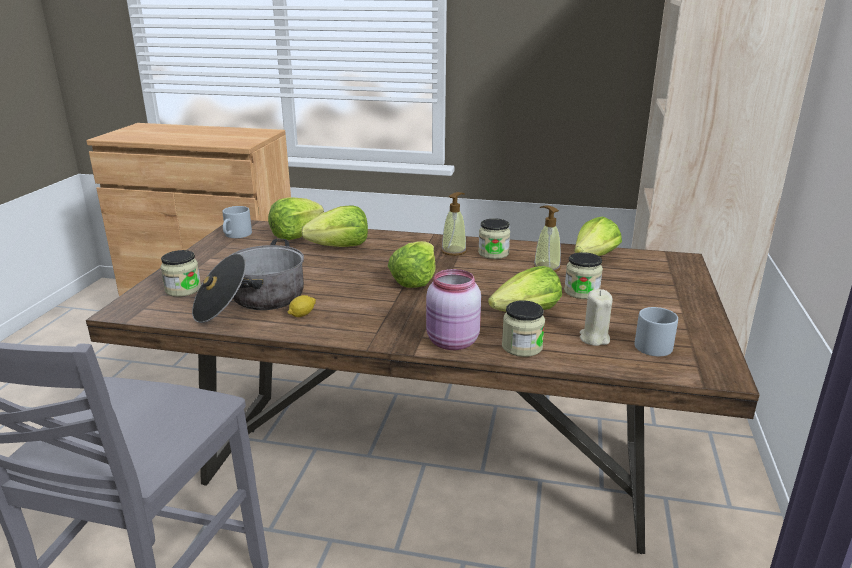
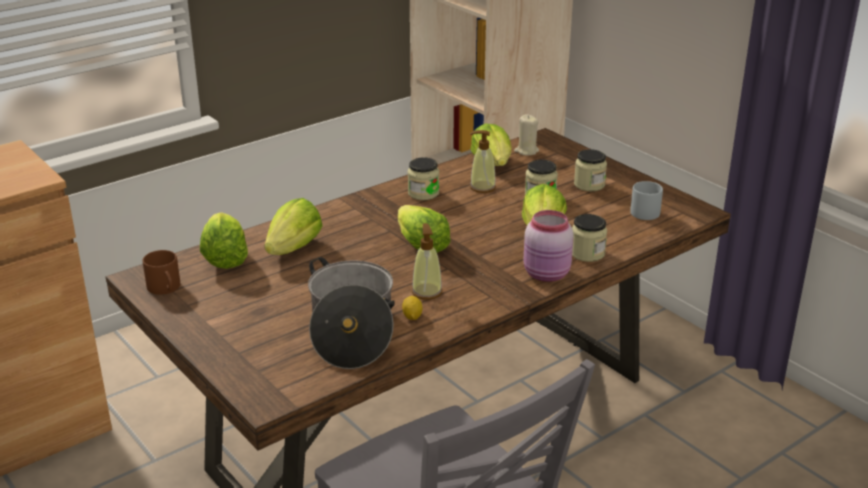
camera: 50 degrees left, 5 degrees up
(183, 289) = (266, 357): jar -> jar (589, 185)
(236, 235) = (166, 288): grey mug -> brown mug
(454, 251) = (392, 206): soap dispenser -> soap dispenser (427, 292)
(594, 338) = (609, 225): beige candle -> beige candle (526, 151)

